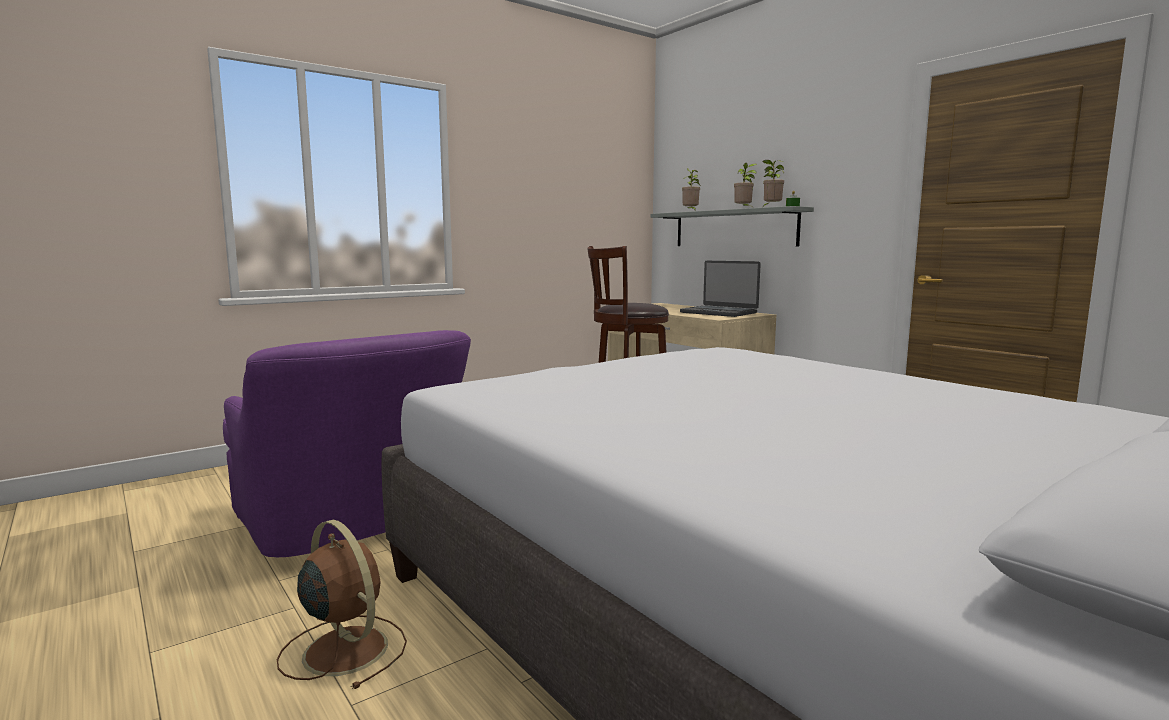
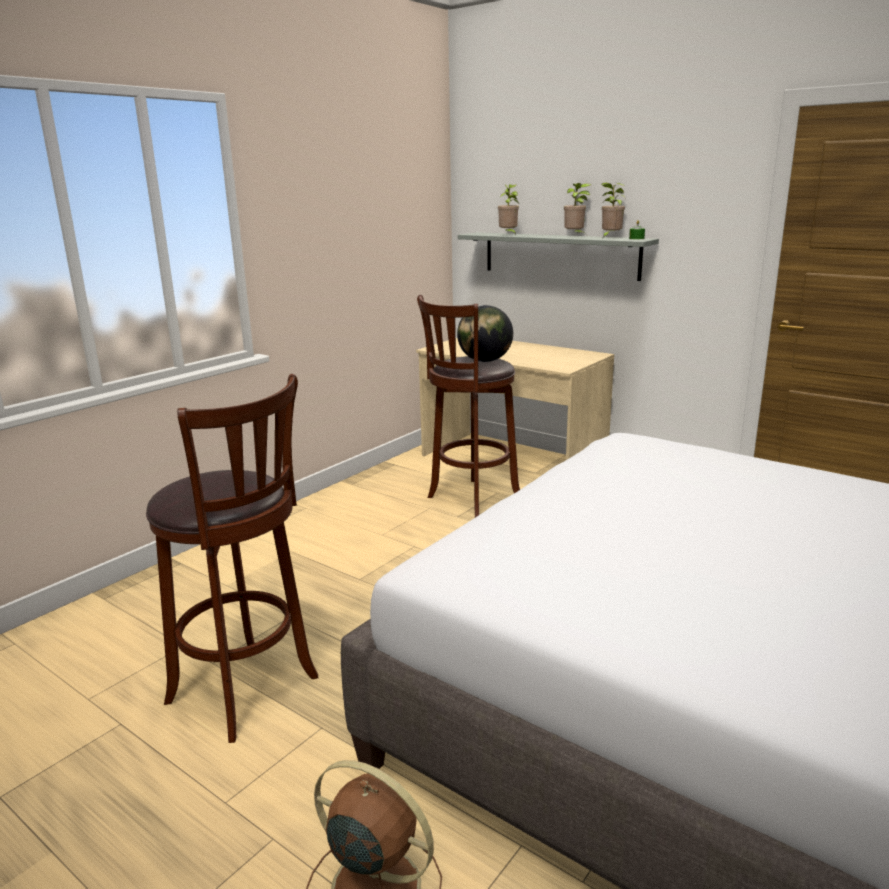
camera: 15 degrees left, 10 degrees up
(351, 521) = (248, 692): purple armchair -> brown stool
(642, 304) = (485, 361): none -> globe
(719, 312) = (553, 355): laptop -> none

